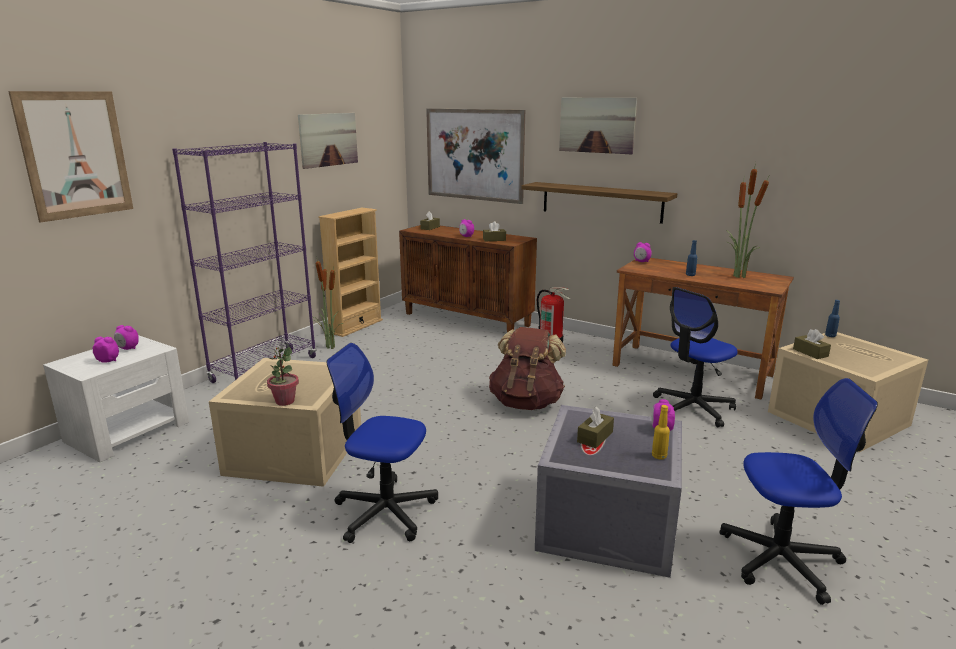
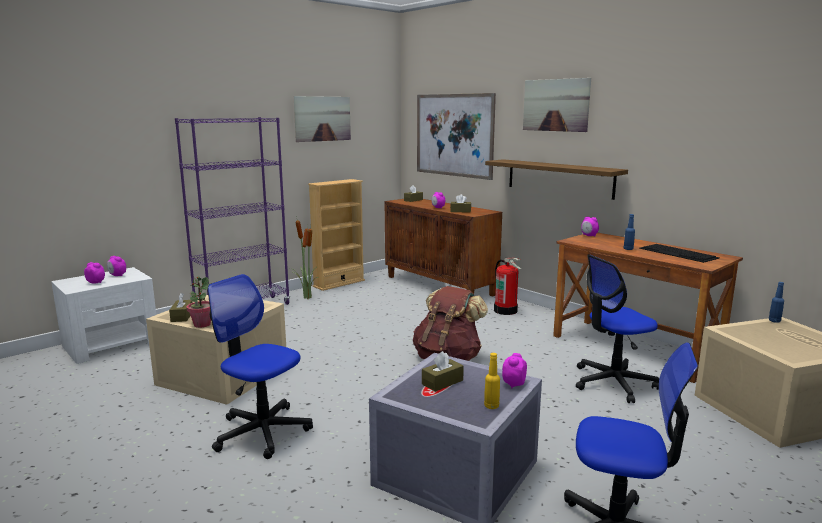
camera: 15 degrees right, 5 degrees down
(75, 155) = (93, 119): picture -> none
(738, 276) = (679, 253): potted plant -> keyboard
(810, 352) = (737, 334): brown tissue box -> brown tissue box (182, 316)

